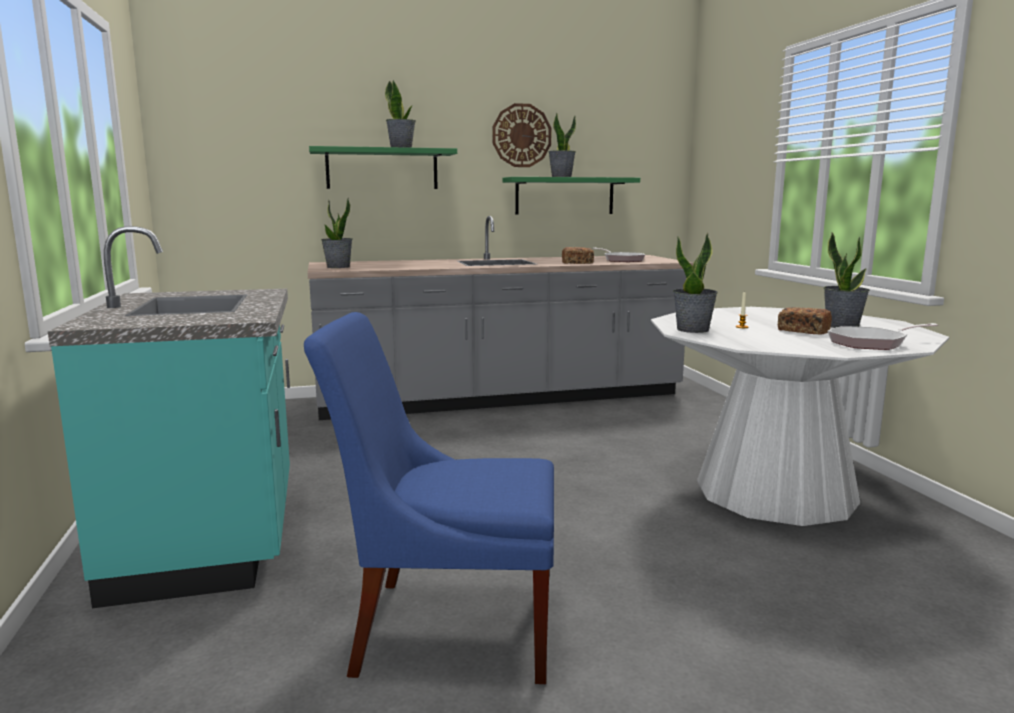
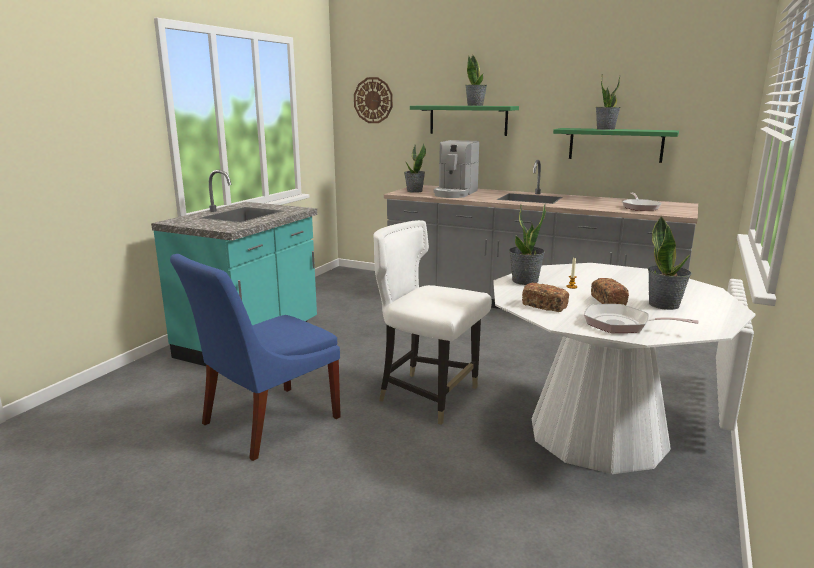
camera: 40 degrees right, 5 degrees up
(398, 265) = (455, 193): none -> coffee machine
(446, 627) = (265, 422): blue chair -> blue chair turned 90 degrees counterclockwise
(521, 135) = (580, 92): wall clock -> wall clock (373, 100)
(577, 263) = (587, 206): bread -> bread (544, 306)
(578, 515) = (428, 396): none -> white chair

